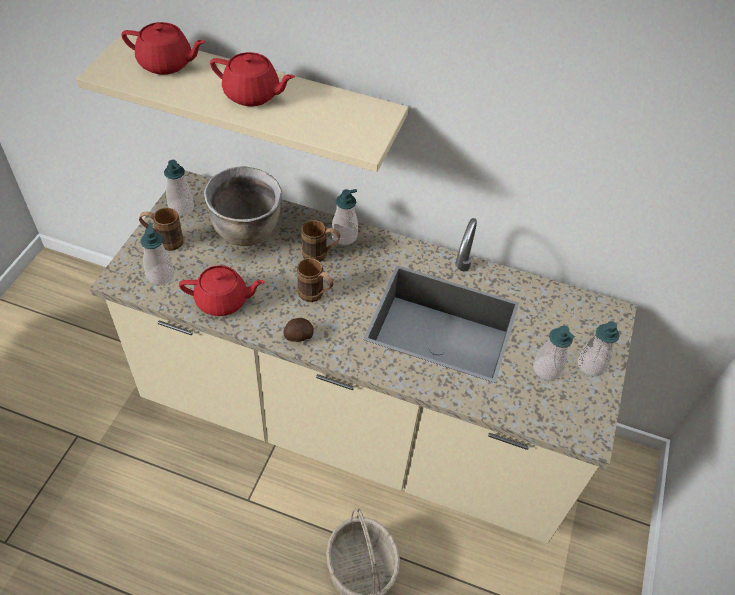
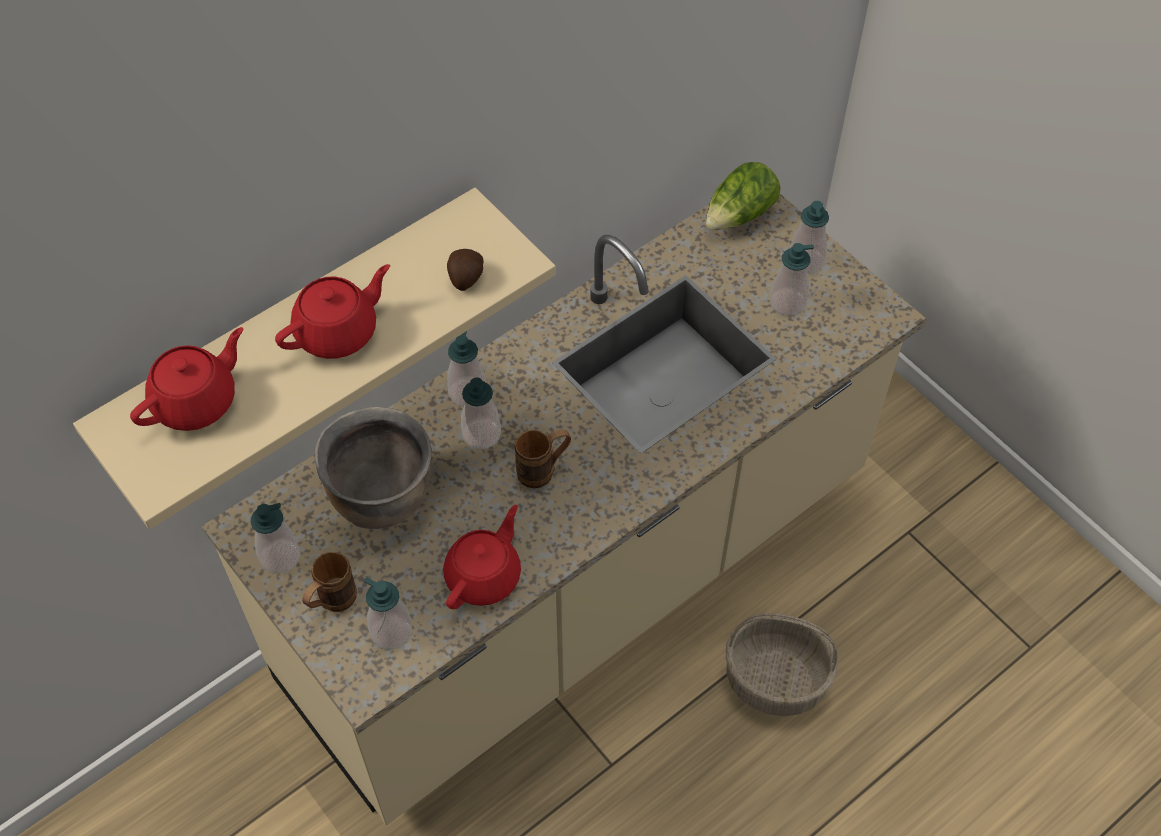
camera: 55 degrees left, 5 degrees up
(298, 336) = (594, 518): potato -> potato (465, 279)
(320, 255) = (481, 434): brown mug -> soap dispenser
(593, 311) = (740, 215): none -> lettuce

